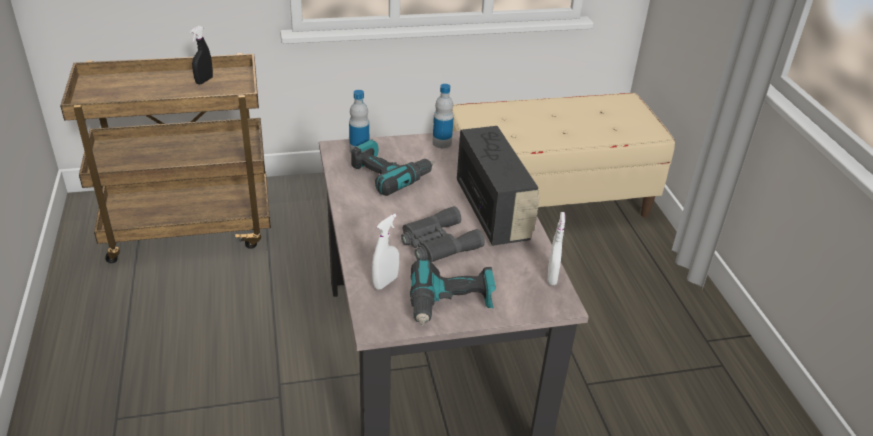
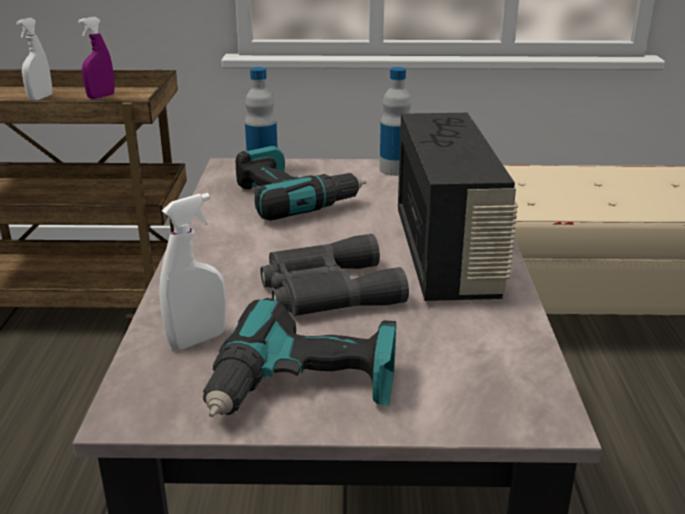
camera: 15 degrees right, 10 degrees down
(204, 81) = (101, 96): black spray bottle -> purple spray bottle
(552, 277) = (532, 364): white spray bottle -> white spray bottle (40, 98)

